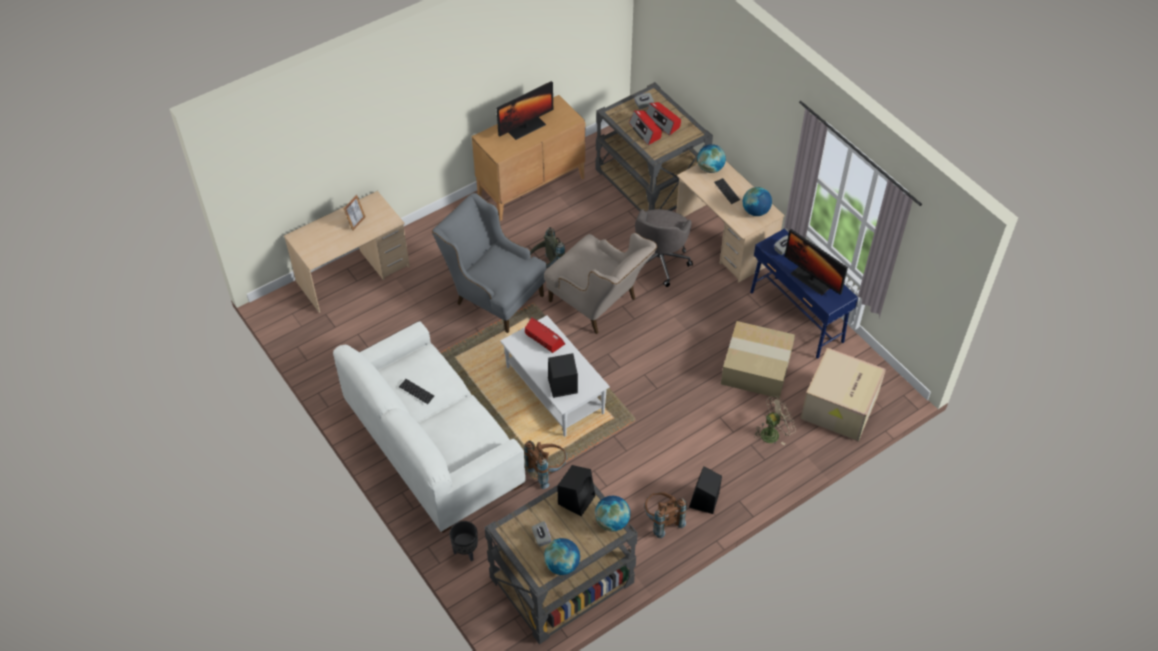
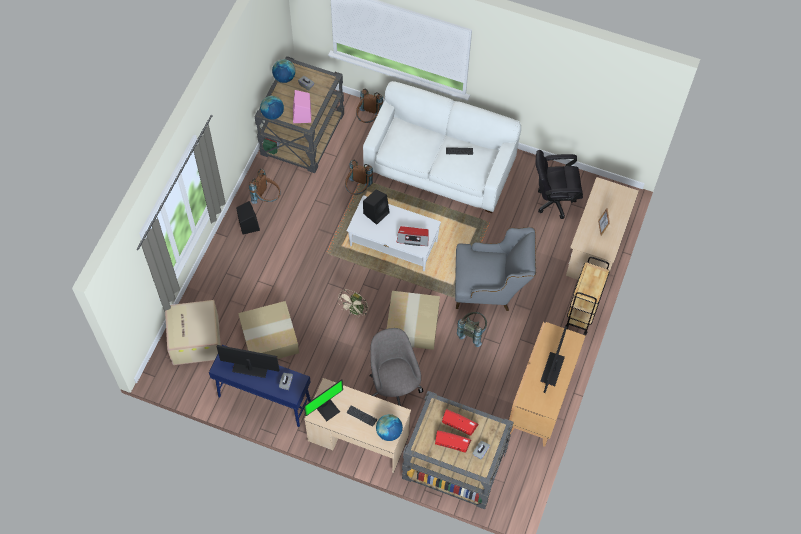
camera: 145 degrees right, 10 degrees up
(352, 338) = (552, 202): none -> black office chair
(431, 227) = (581, 317): none -> brown cart
(465, 552) = (368, 118): black planter -> brown backpack
(576, 499) = (302, 116): black speaker -> pink speaker
(599, 305) = (411, 324): beige armchair -> cardboard box
(755, 211) = (328, 409): globe -> monitor
(773, 433) = (231, 295): beige fan -> beige fan (355, 311)

